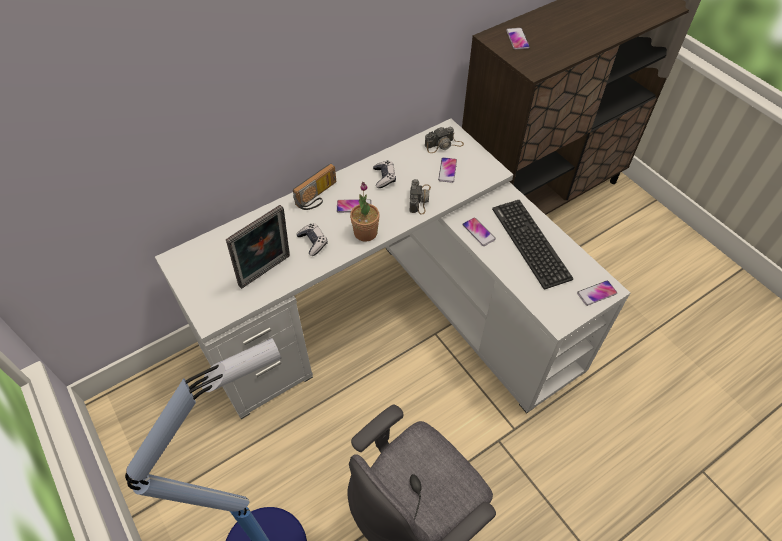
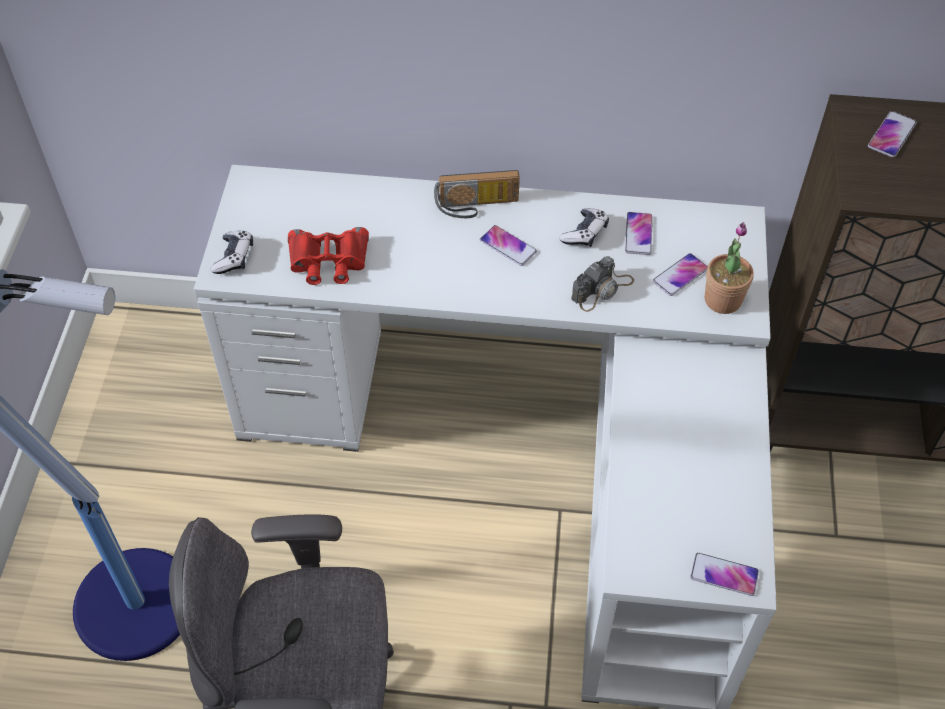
camera: 40 degrees right, 0 degrees up
(267, 273) = (328, 261): picture frame -> red binoculars
(313, 242) = (415, 259): game controller -> game controller (234, 257)
(365, 232) = (488, 288): potted plant -> potted plant (723, 300)
(443, 145) = (712, 238): camera -> none
(478, 232) = (646, 385): phone -> phone (638, 234)
(530, 243) = (703, 447): keyboard -> none

